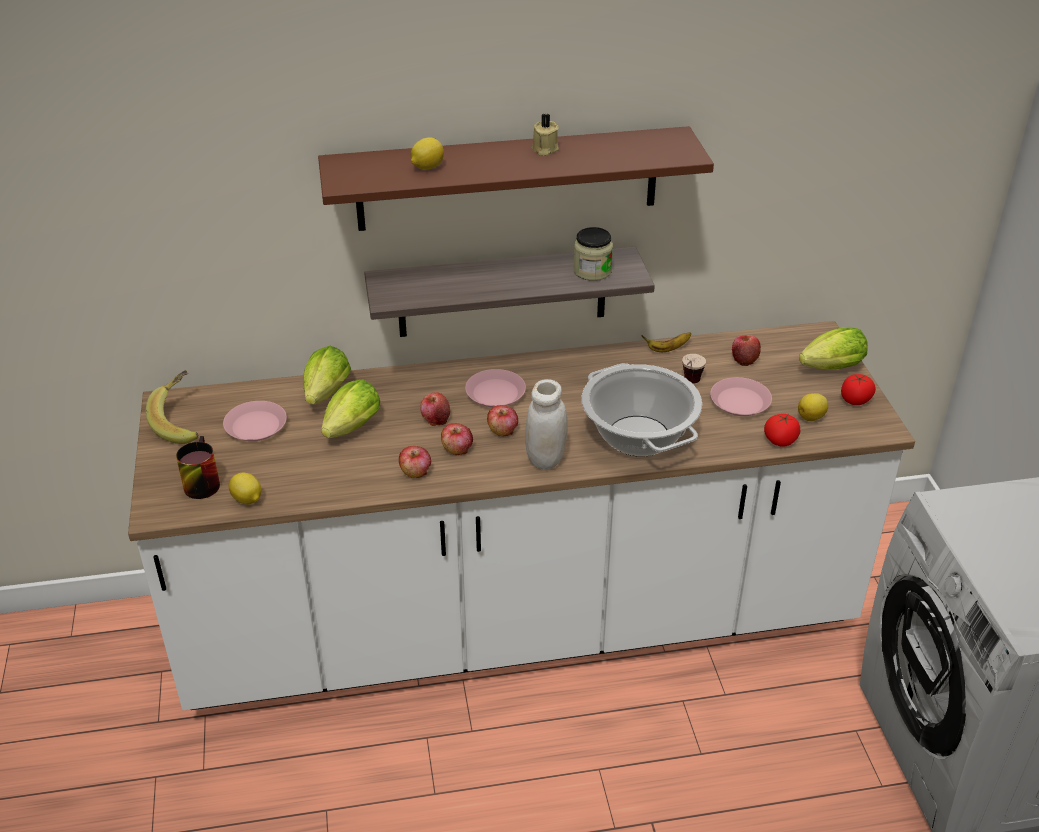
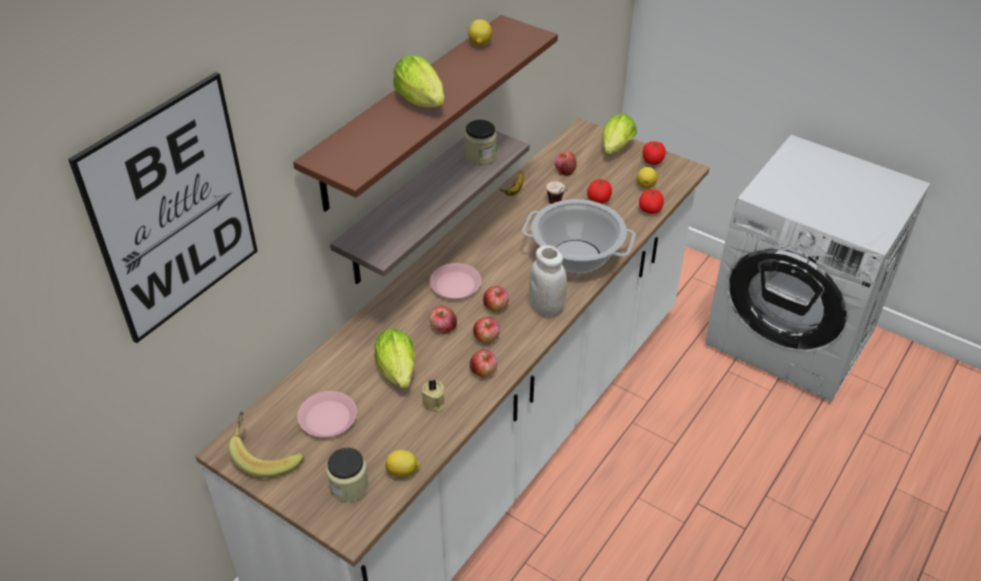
camera: 45 degrees left, 5 degrees up
(153, 133) = (173, 210): none -> picture
(199, 482) = (349, 486): mug -> jar
(325, 396) = (345, 363): lettuce -> lettuce (423, 103)
(427, 167) = (390, 129): lemon -> lemon (479, 44)
(544, 149) = (443, 75): beige candle -> beige candle (433, 403)
(739, 402) = (599, 199): pink plate -> tomato

